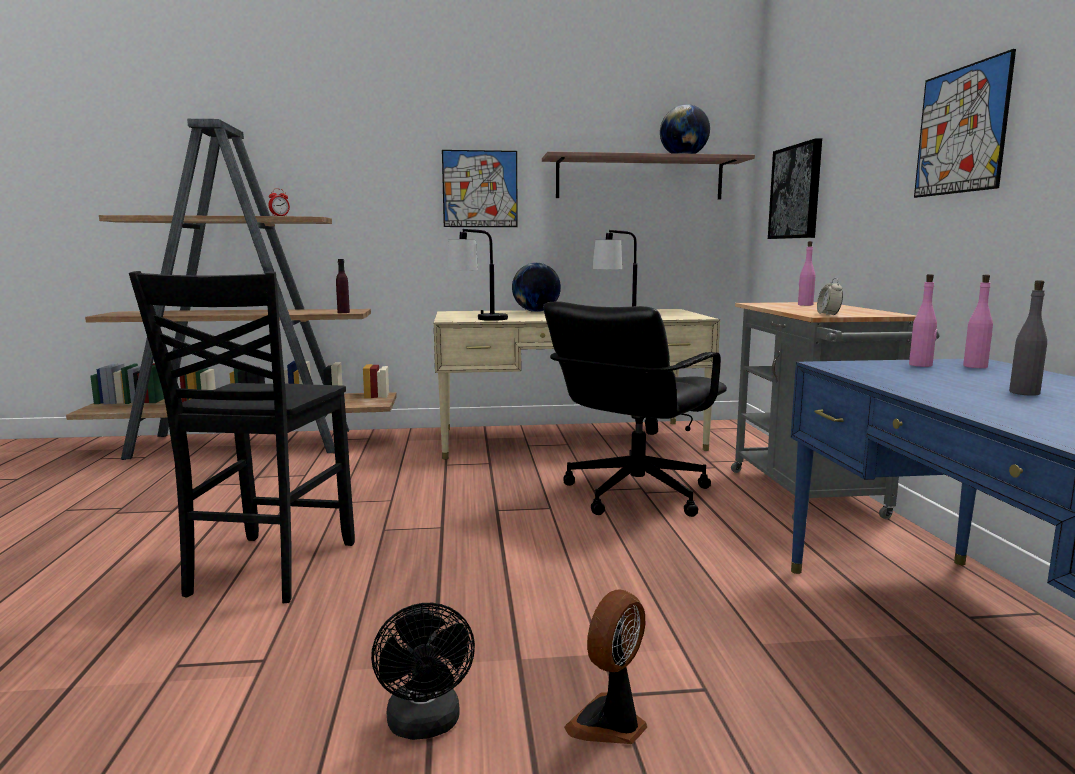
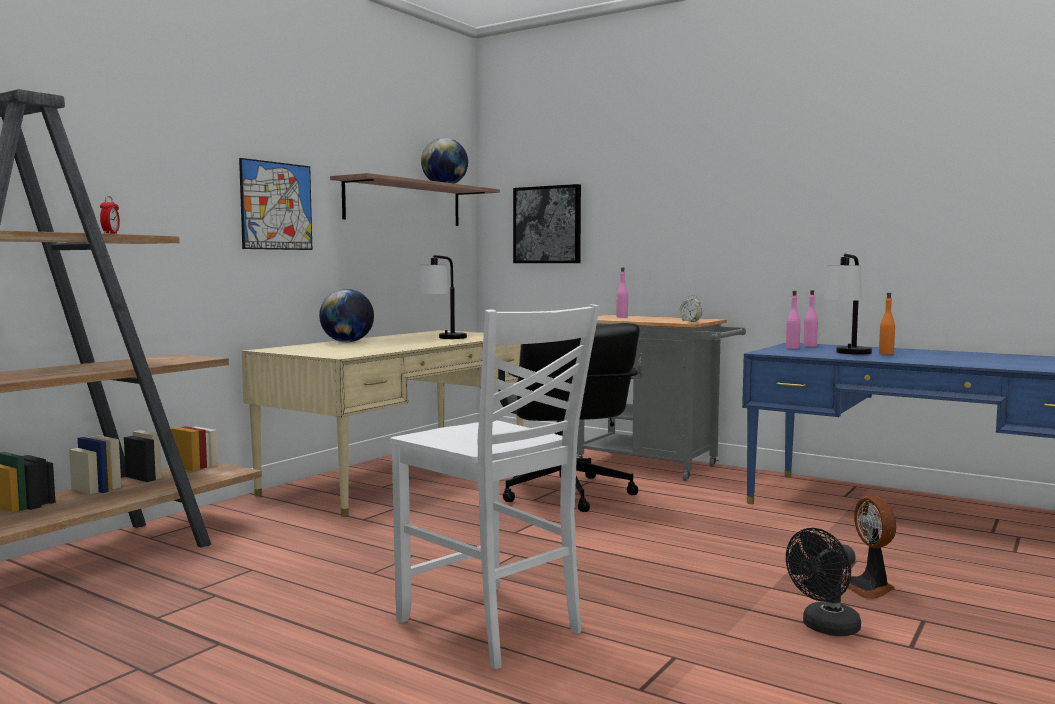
camera: 50 degrees left, 5 degrees down
(268, 569) = (492, 627): black chair -> white chair
(343, 312) = (199, 359): purple bottle -> none
(425, 725) = (825, 628): black fan -> black fan turned 120 degrees clockwise
(478, 319) = (355, 352): table lamp -> table lamp (847, 354)
(961, 130) = (739, 197): picture -> none
(1024, 393) = (886, 353): grey bottle -> orange bottle

